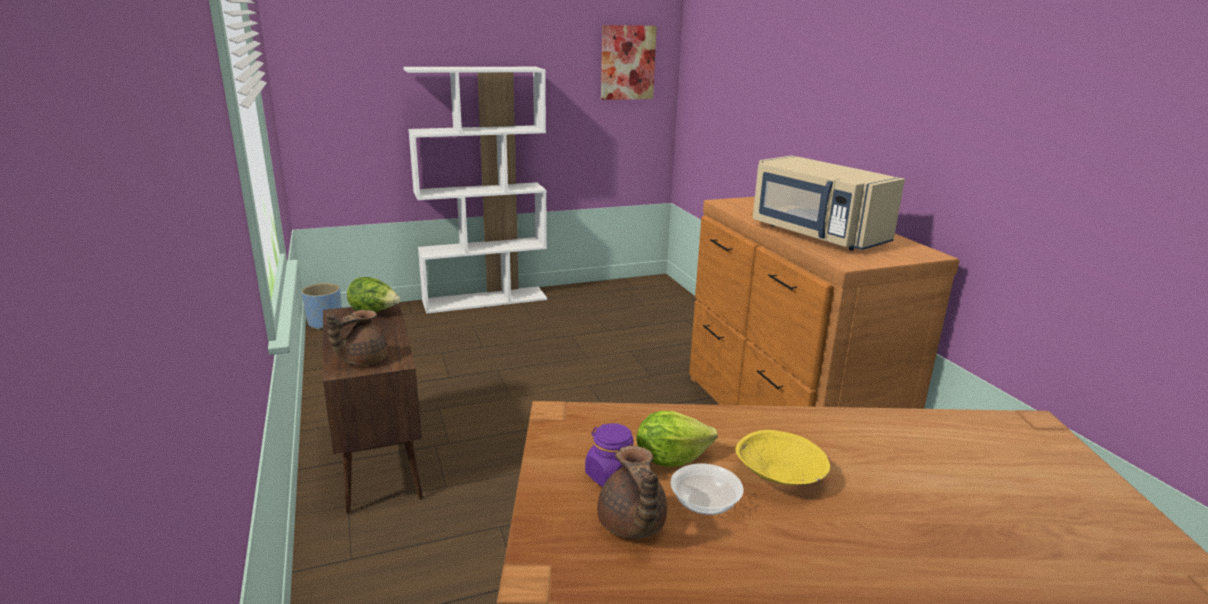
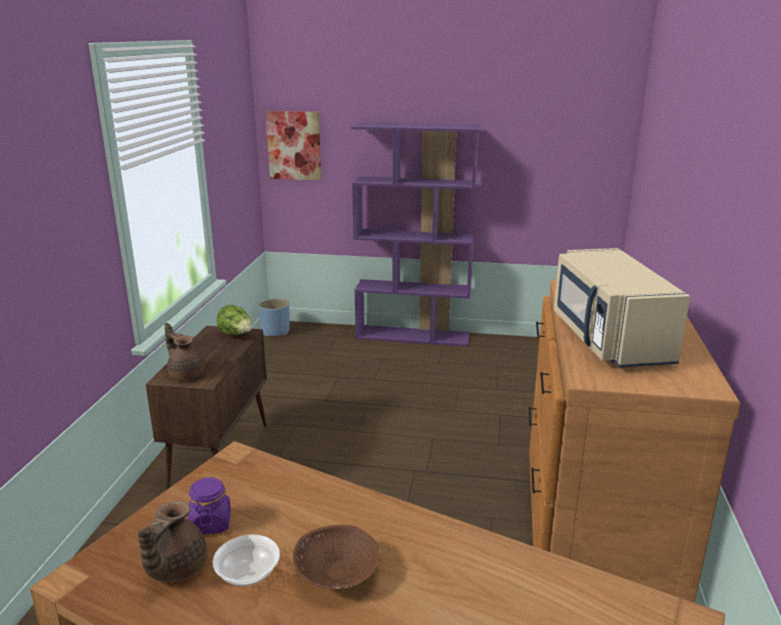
camera: 30 degrees right, 0 degrees up
(362, 360) = (186, 374): brown teapot -> brown teapot turned 60 degrees clockwise
(485, 300) = (413, 336): white bookcase -> purple bookcase
(627, 62) = (578, 123): picture -> picture (294, 145)
(670, 458) = (271, 524): lettuce -> none
(780, 477) = (337, 574): yellow bowl -> brown bowl

